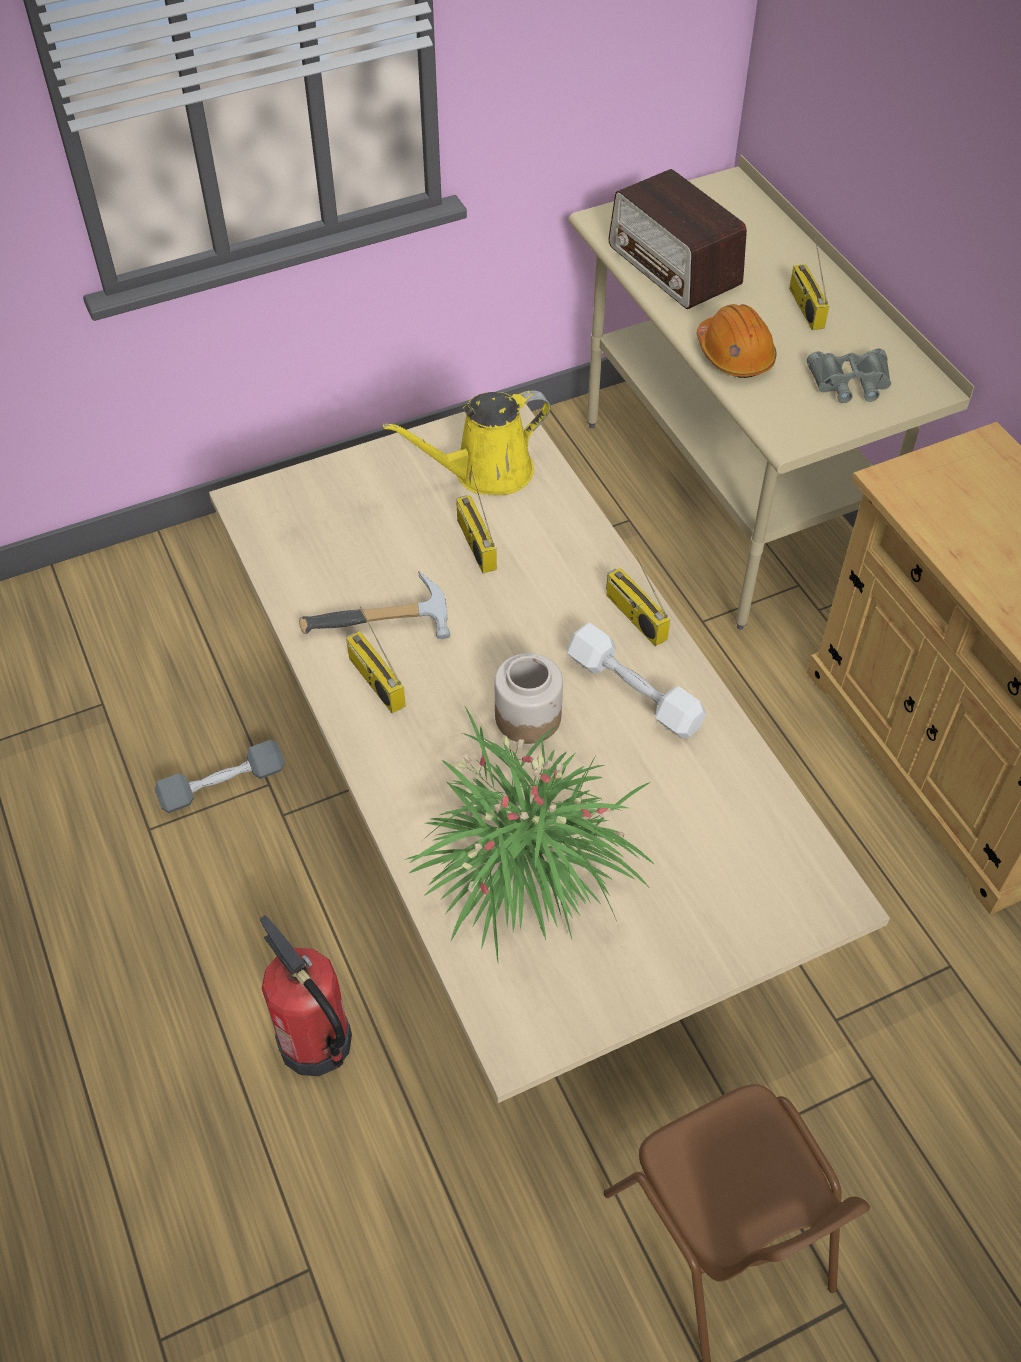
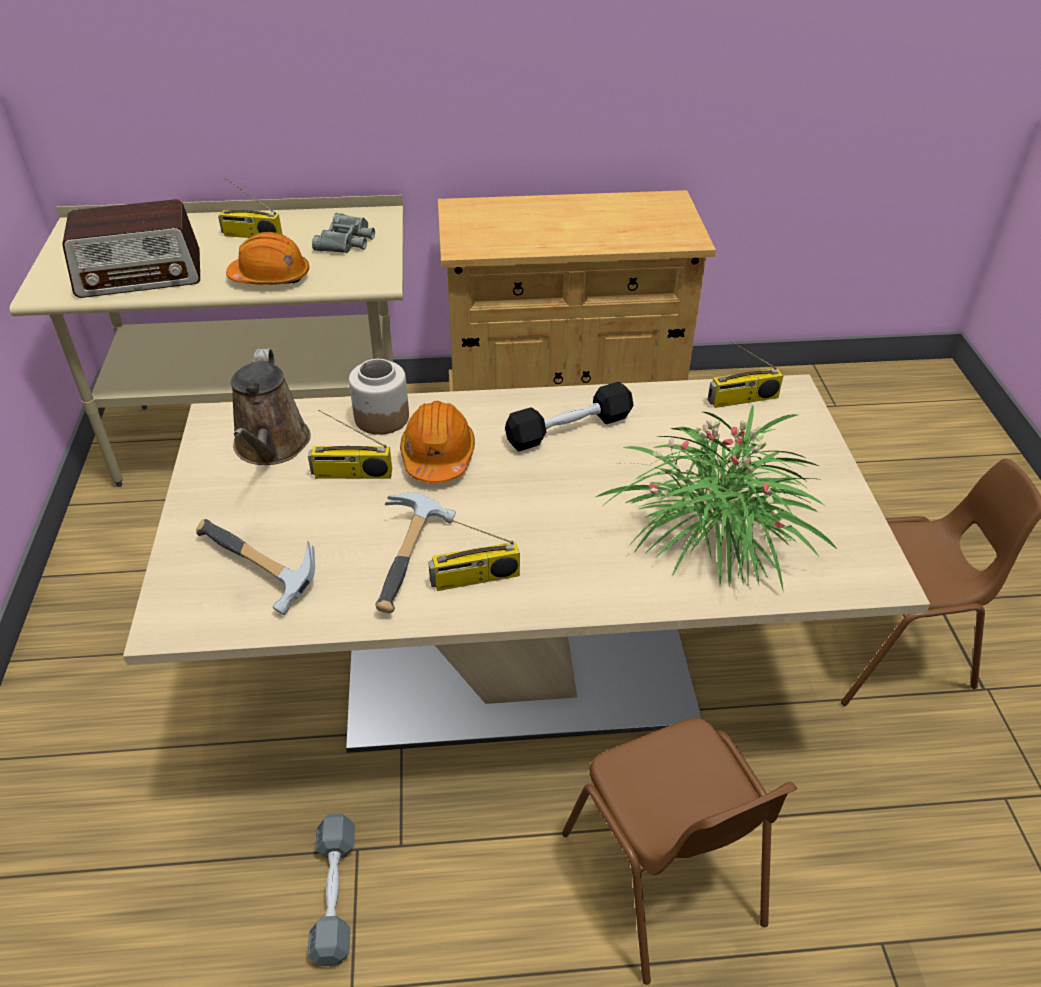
camera: 70 degrees left, 10 degrees down
(316, 1043) = (663, 879): fire extinguisher -> brown chair
(322, 529) = (255, 572): none -> hammer
(485, 472) = (271, 446): yellow watering can -> brown watering can
(528, 716) = (565, 492): jar -> jar (381, 417)
(533, 597) = (438, 456): none -> orange hard hat
(633, 692) = (569, 429): white dumbbell -> black dumbbell
(634, 616) = (492, 408): radio -> radio (742, 400)

